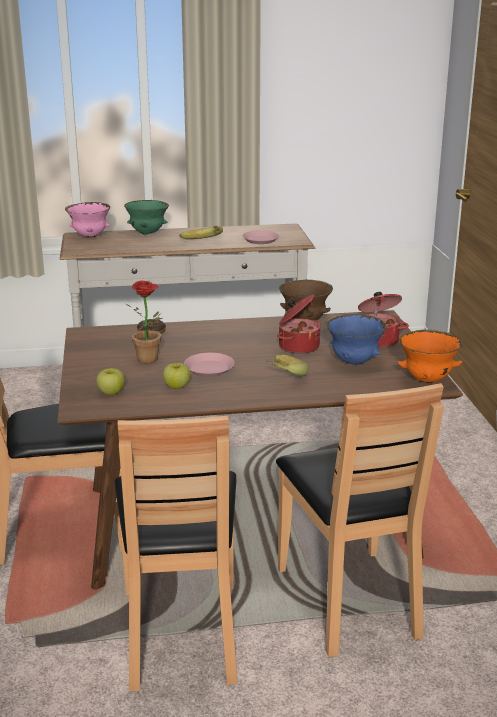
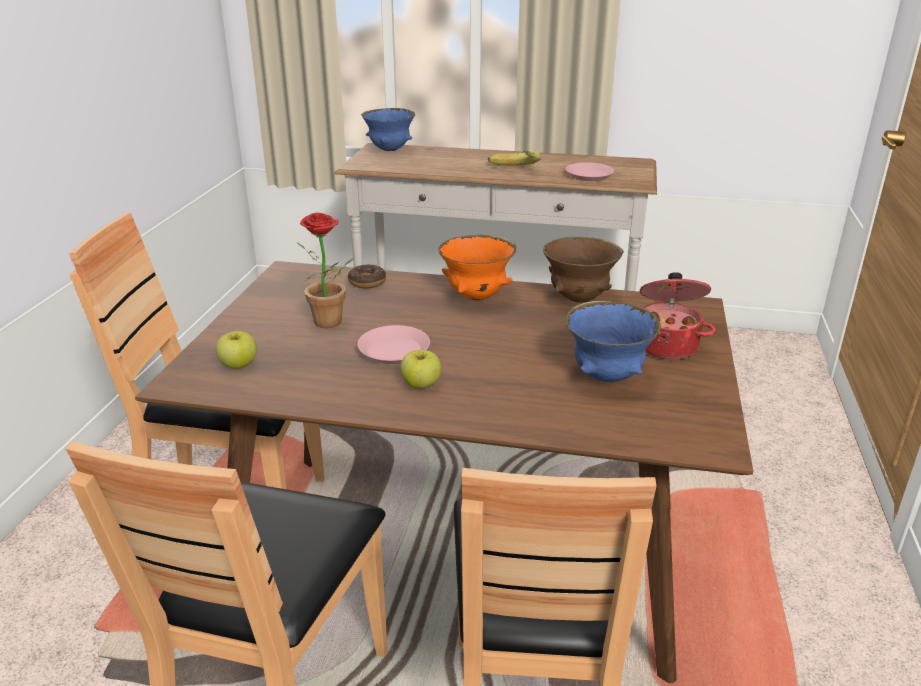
camera: 20 degrees right, 5 degrees up
(90, 236) = (390, 150): pink bowl -> blue bowl
(147, 233) = (457, 153): green bowl -> none
(177, 387) = (328, 372): apple -> apple (421, 384)
(281, 377) = (481, 383): banana -> none
(298, 346) = (542, 335): cooking pot -> none
(427, 380) = (706, 432): orange bowl -> orange bowl (477, 297)

